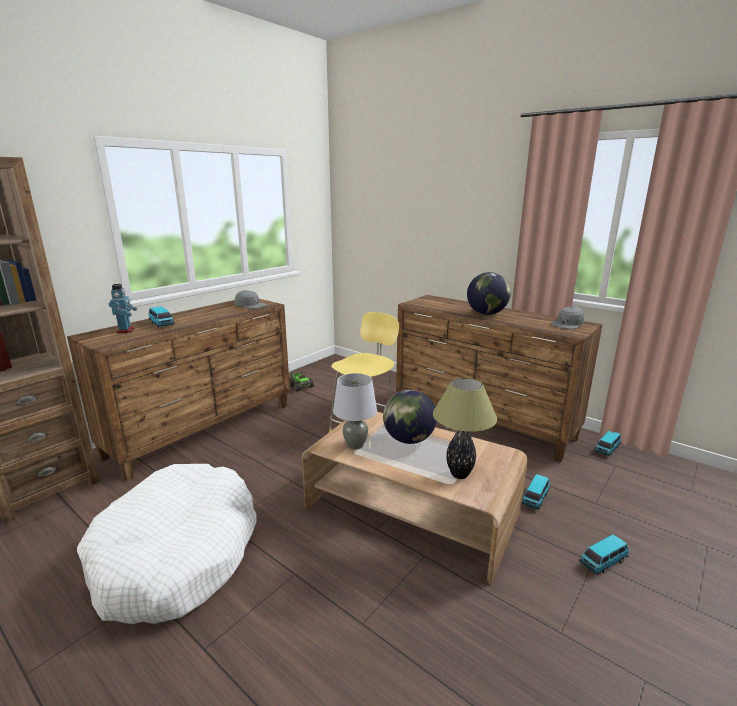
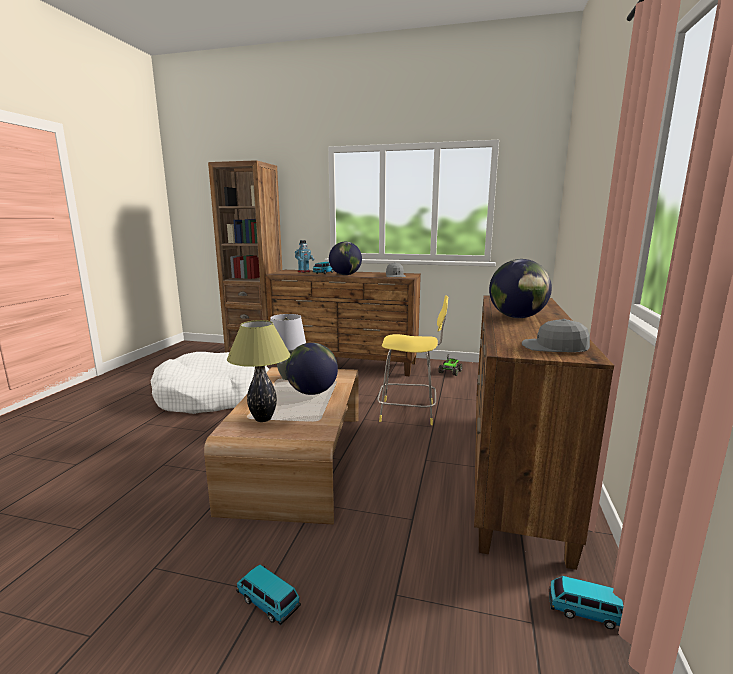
camera: 65 degrees right, 5 degrees down
(201, 319) = (345, 275): none -> globe
(535, 498) = (368, 534): toy car -> none

